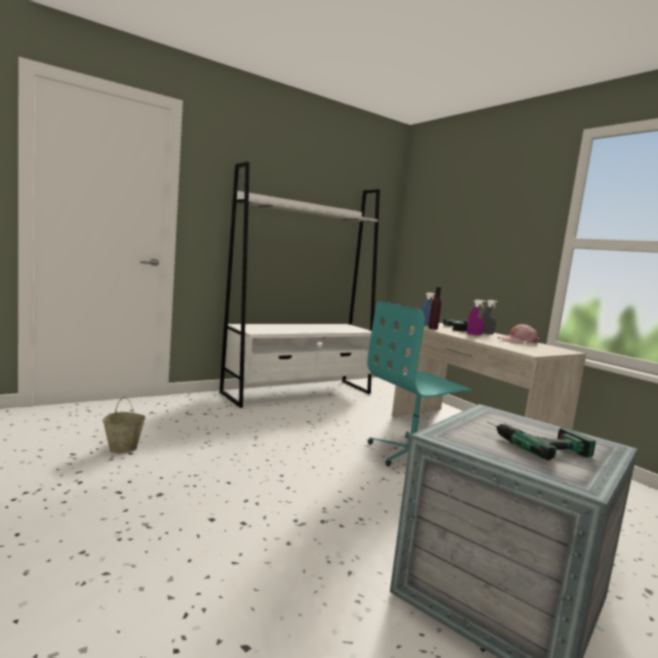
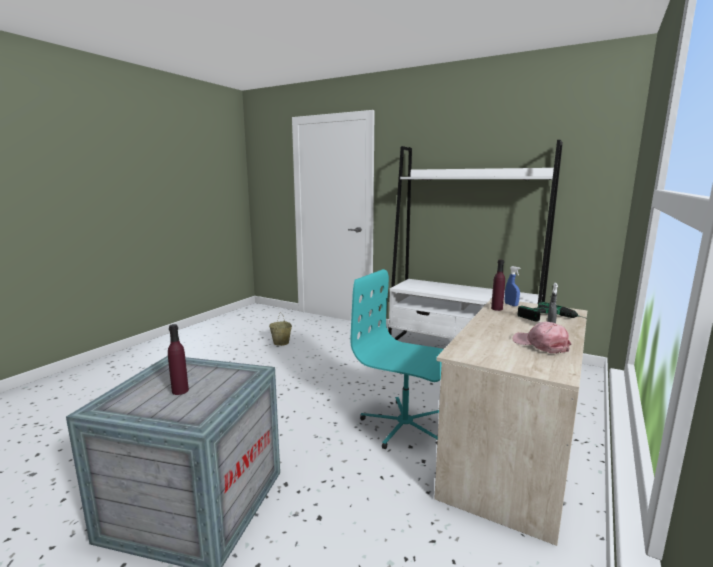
camera: 65 degrees right, 5 degrees up
(473, 334) = (516, 324): purple spray bottle -> none
(534, 443) = (180, 391): power drill -> purple bottle

